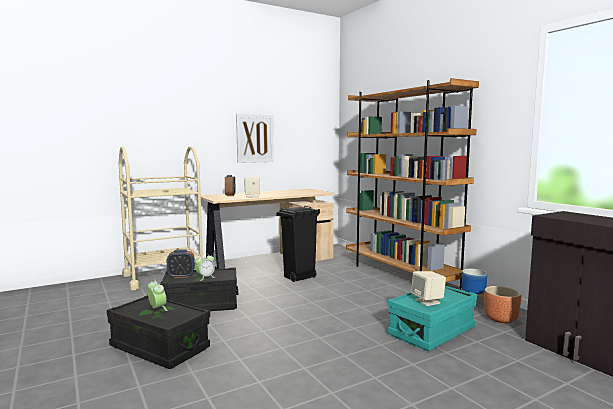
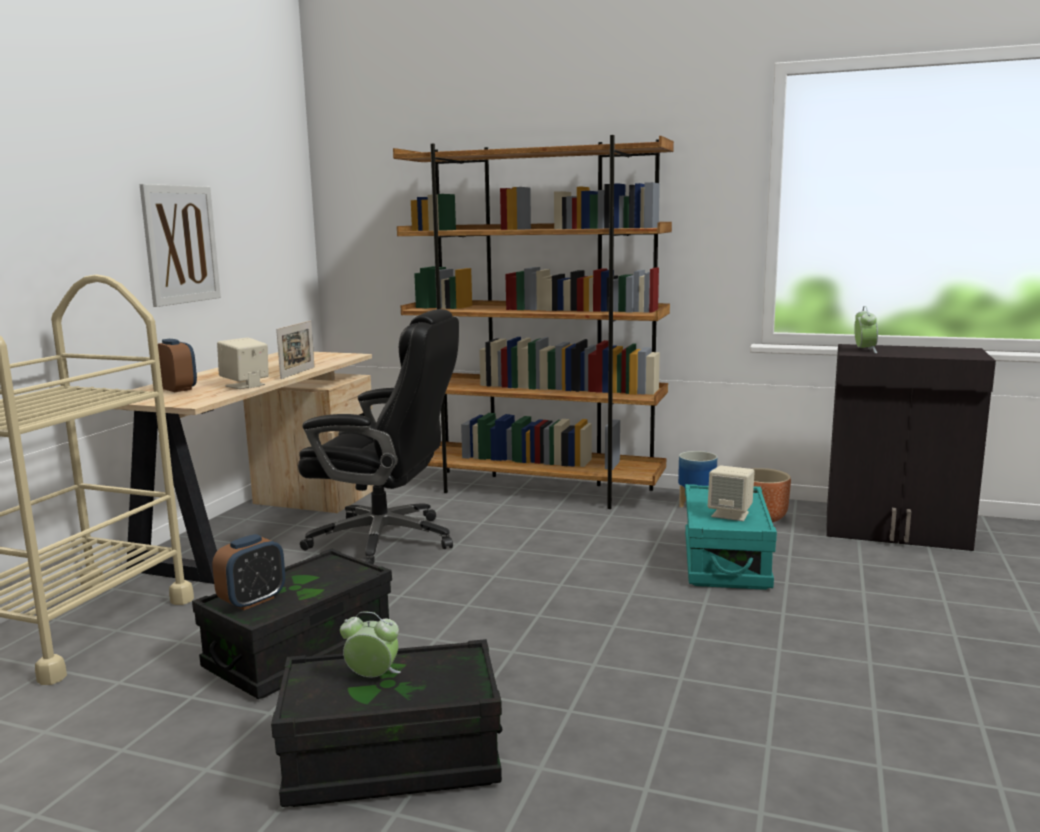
camera: 40 degrees left, 5 degrees up
(205, 277) = (314, 586): alarm clock -> alarm clock (864, 350)
(283, 195) = (298, 373): none -> picture frame
(298, 277) = (386, 540): black trash can -> black office chair

